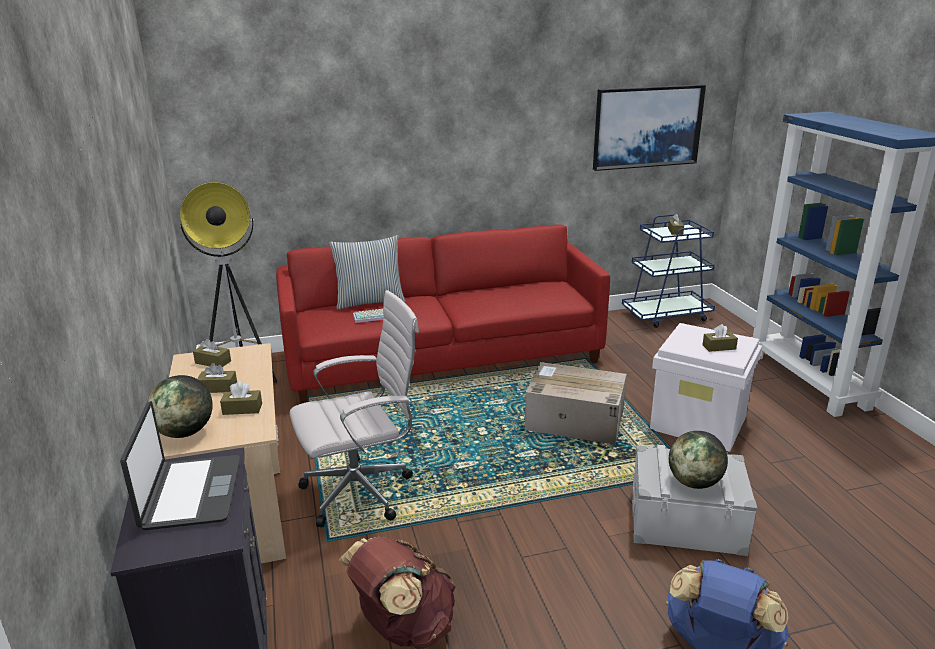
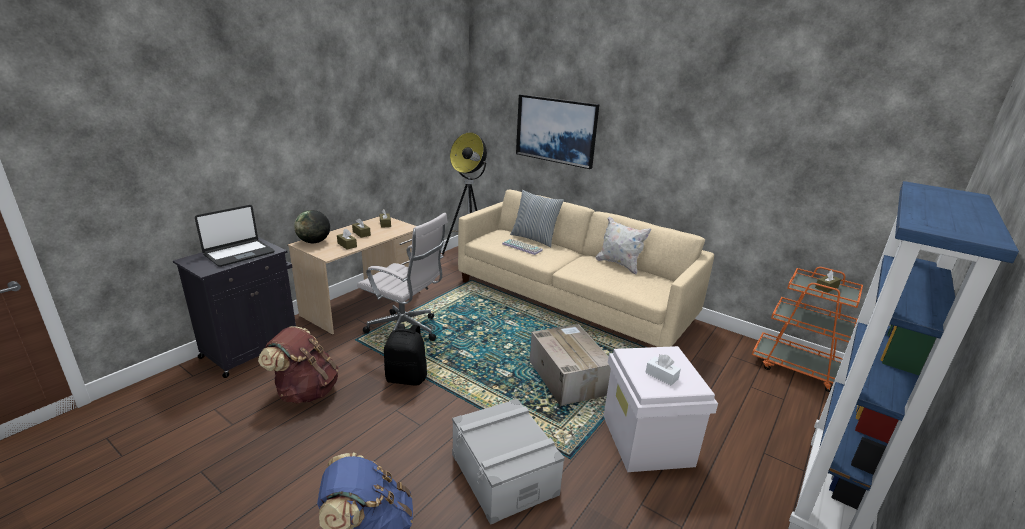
camera: 50 degrees right, 0 degrees up
(443, 357) = (572, 300): red sofa -> beige sofa
(465, 526) = (407, 378): none -> black backpack
(494, 288) = (619, 265): none -> white pillow
(647, 127) = (829, 173): picture -> picture (556, 130)
(666, 315) = (798, 368): blue cart -> orange cart
(694, 483) = (494, 440): globe -> none
(719, 347) = (661, 375): brown tissue box -> white tissue box

